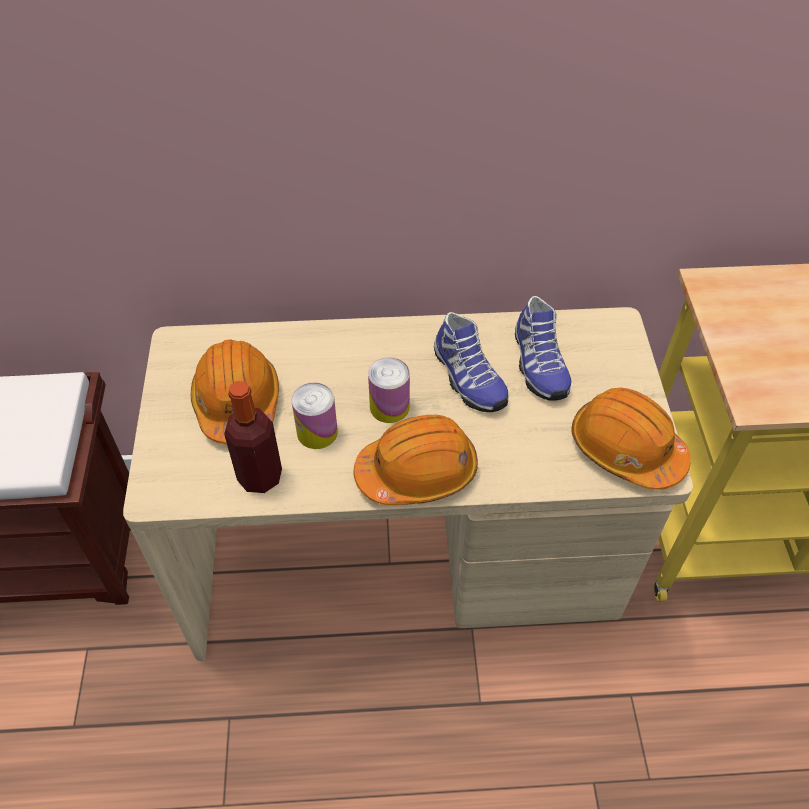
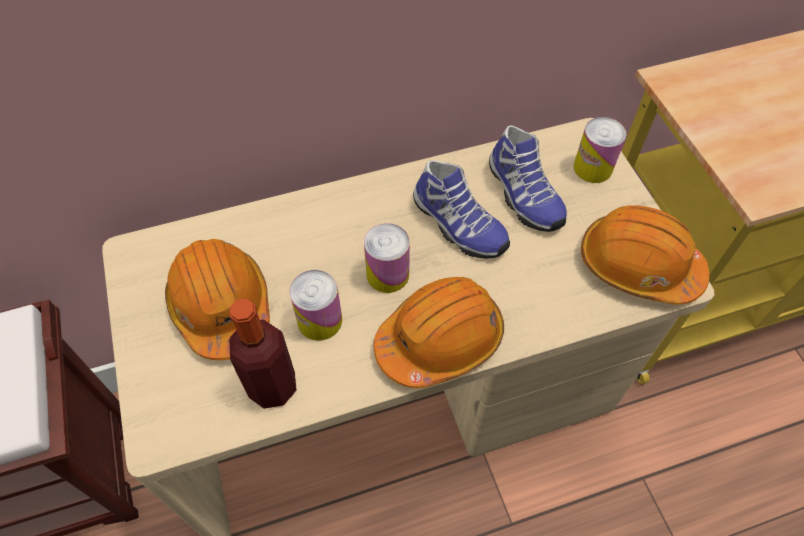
camera: 15 degrees left, 5 degrees up
(615, 353) = (592, 168): none -> can

